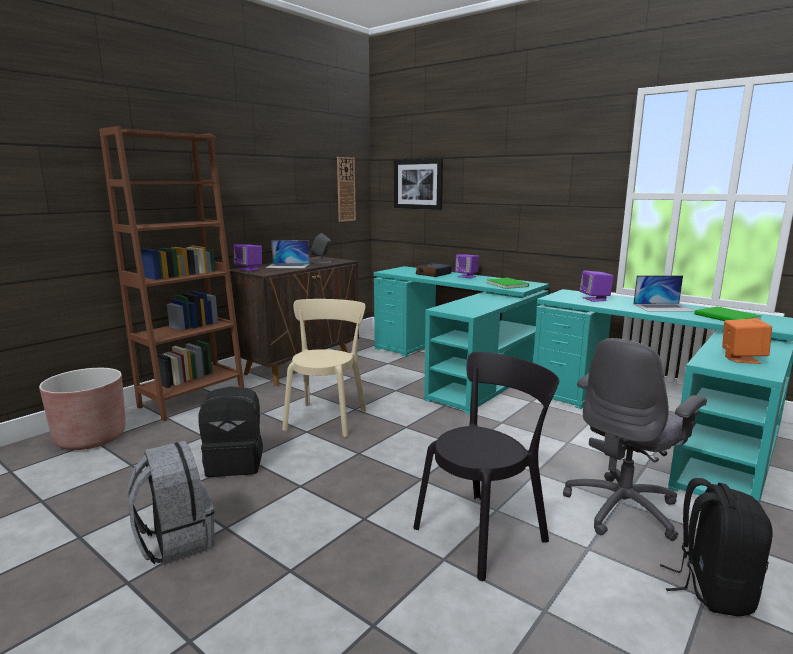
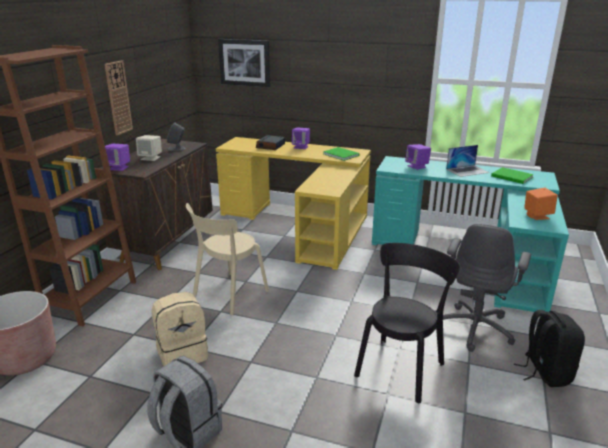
camera: 20 degrees left, 10 degrees up
(235, 463) = (182, 353): black backpack -> beige backpack
(288, 266) = (151, 158): laptop -> beige speaker
(327, 418) = (228, 294): beige chair -> beige chair turned 135 degrees counterclockwise
(345, 189) = (175, 69): wall clock -> wall clock (118, 98)
(458, 367) = (302, 225): turquoise desk -> yellow desk

